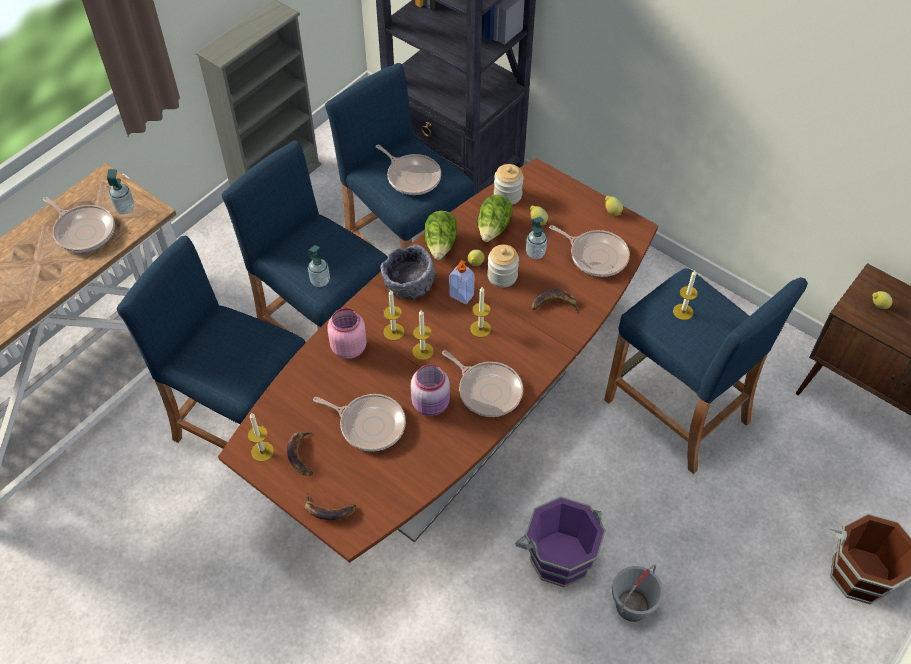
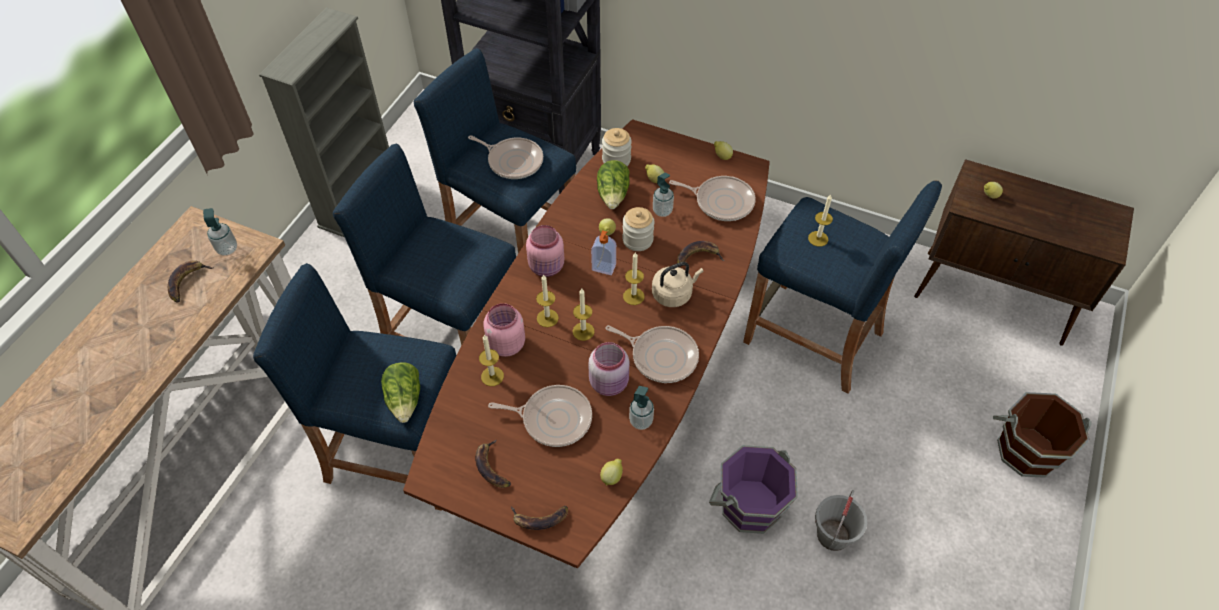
camera: 15 degrees left, 0 degrees up
(83, 231) = (187, 282): frying pan -> banana
(262, 451) = (449, 473): candle -> candle (492, 376)
(320, 281) = (452, 283): soap dispenser -> soap dispenser (641, 421)
(405, 489) = (612, 477): none -> lemon
(409, 284) = (547, 267): grey bowl -> pink jar
(441, 245) = (566, 221): lettuce -> lettuce (405, 399)
(519, 335) = (673, 294): none -> beige kettle

